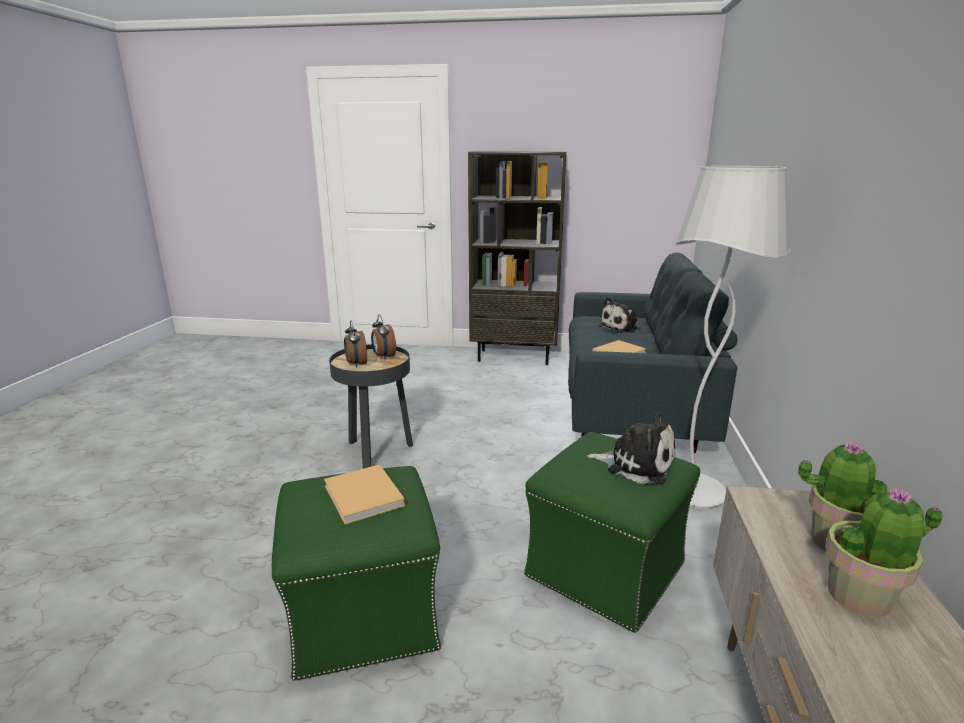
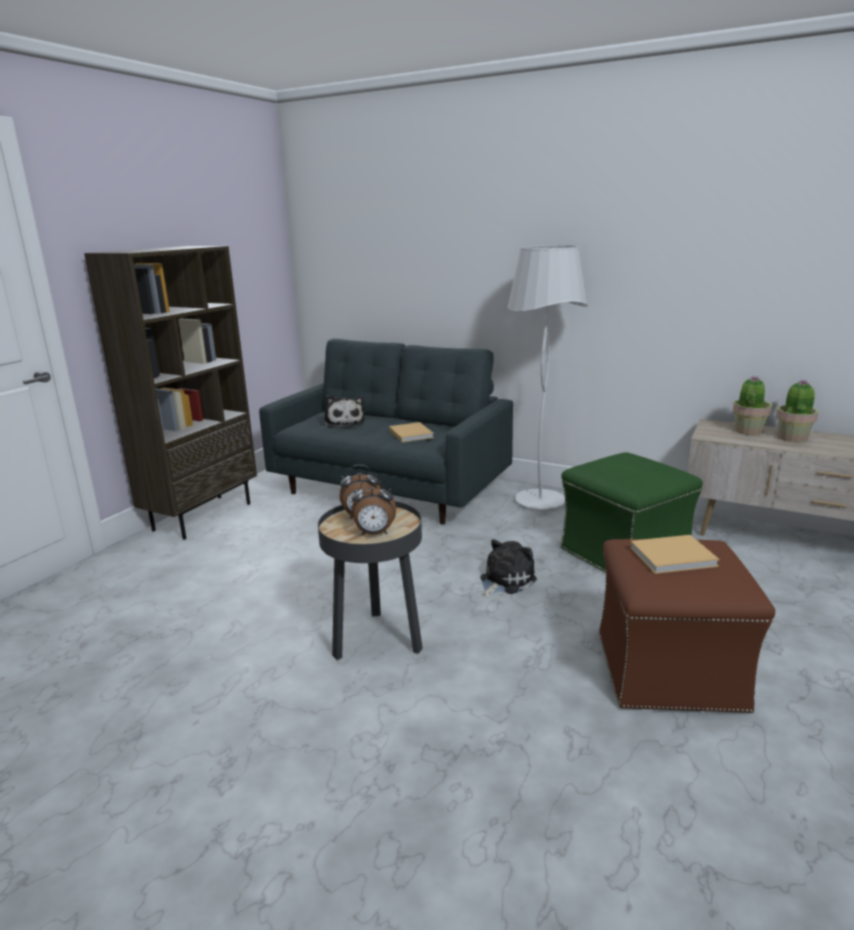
camera: 70 degrees left, 0 degrees up
(362, 614) = (669, 671): green ottoman -> brown ottoman
(636, 464) = (631, 463): plush toy -> plush toy (505, 581)

